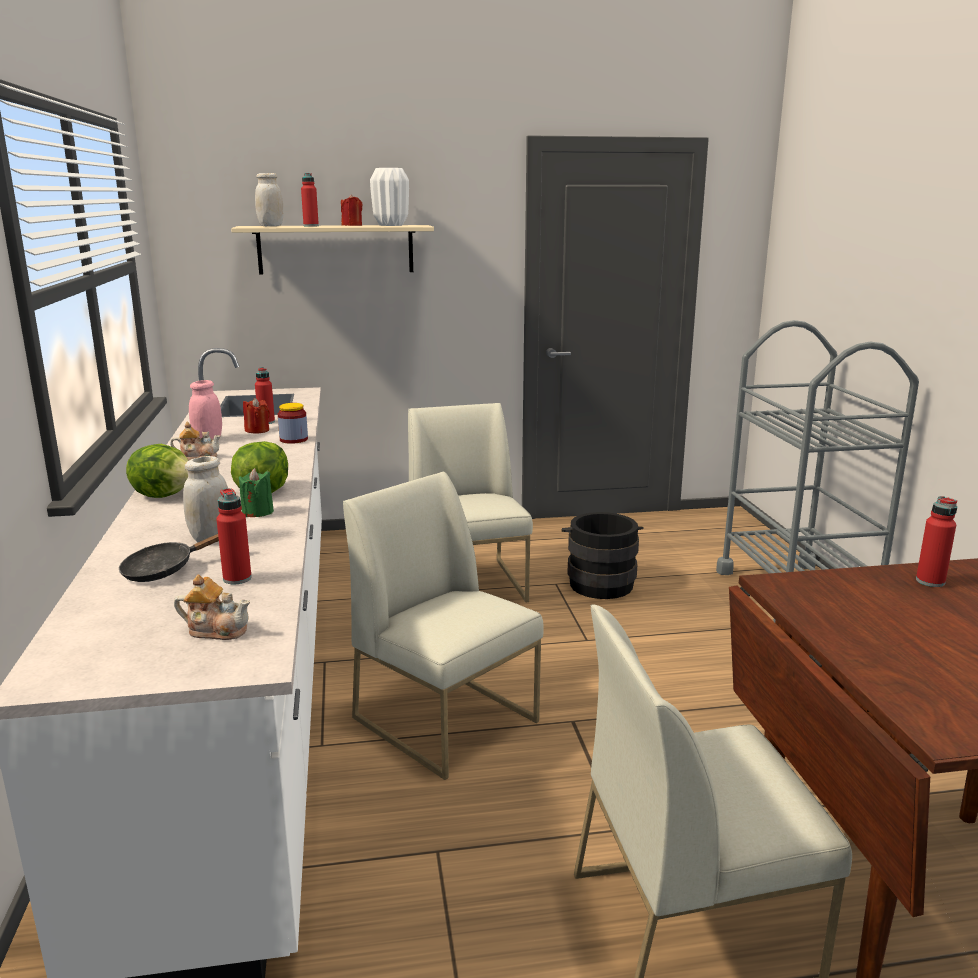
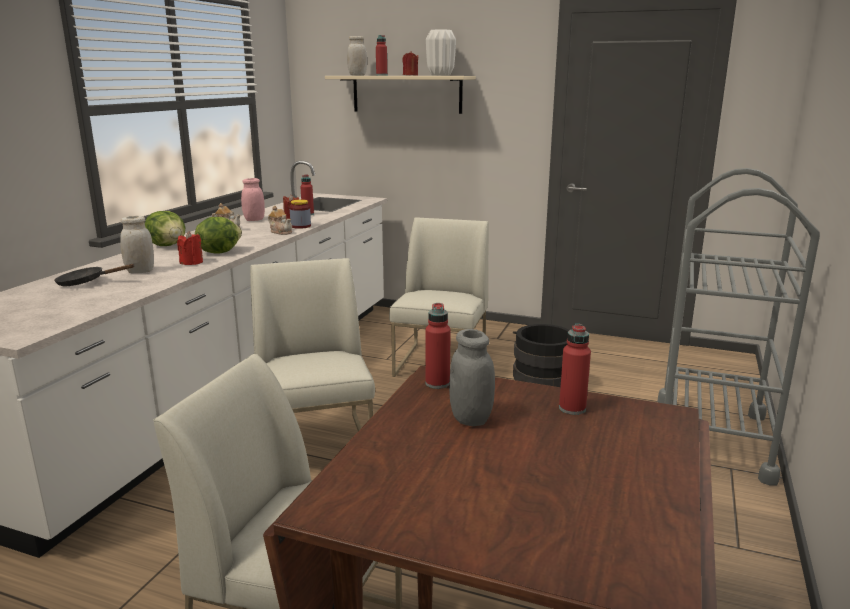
camera: 30 degrees right, 0 degrees up
(216, 630) = (41, 317): teapot -> teapot (281, 232)
(237, 578) = (106, 294): red bottle -> red bottle (437, 383)
(257, 512) = (191, 262): green candle -> red candle
(881, 613) = (471, 418): none -> grey jar

